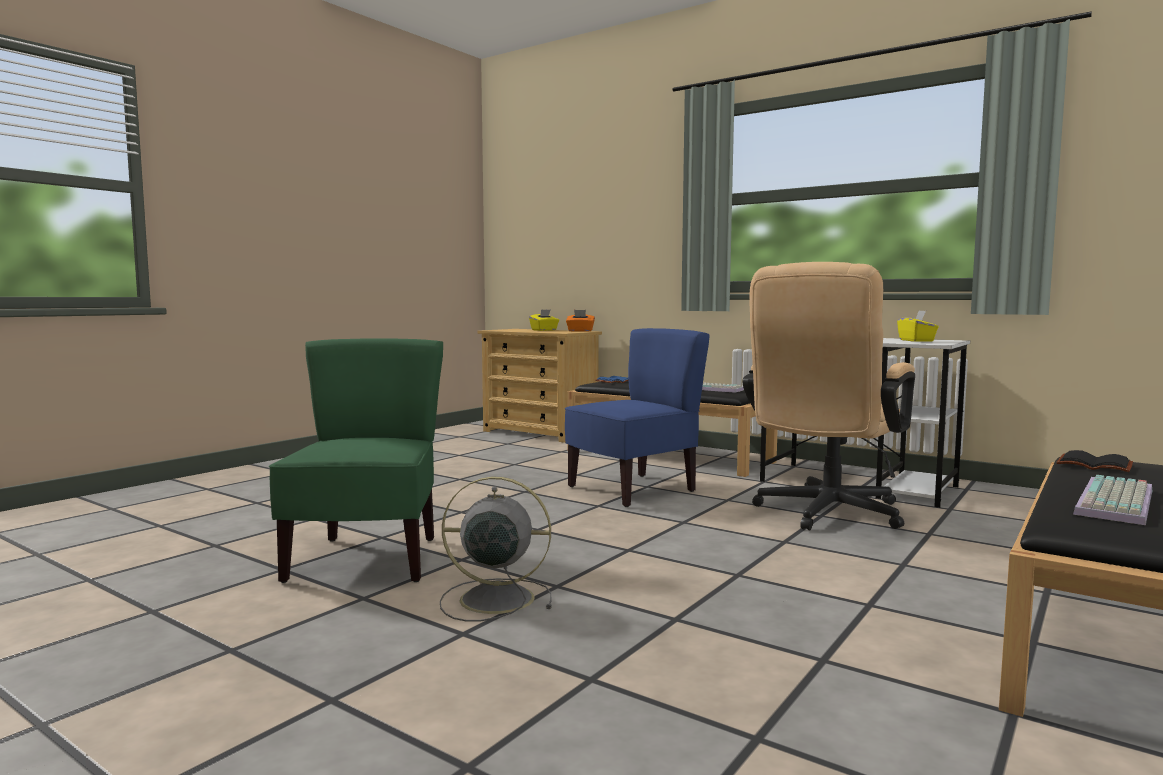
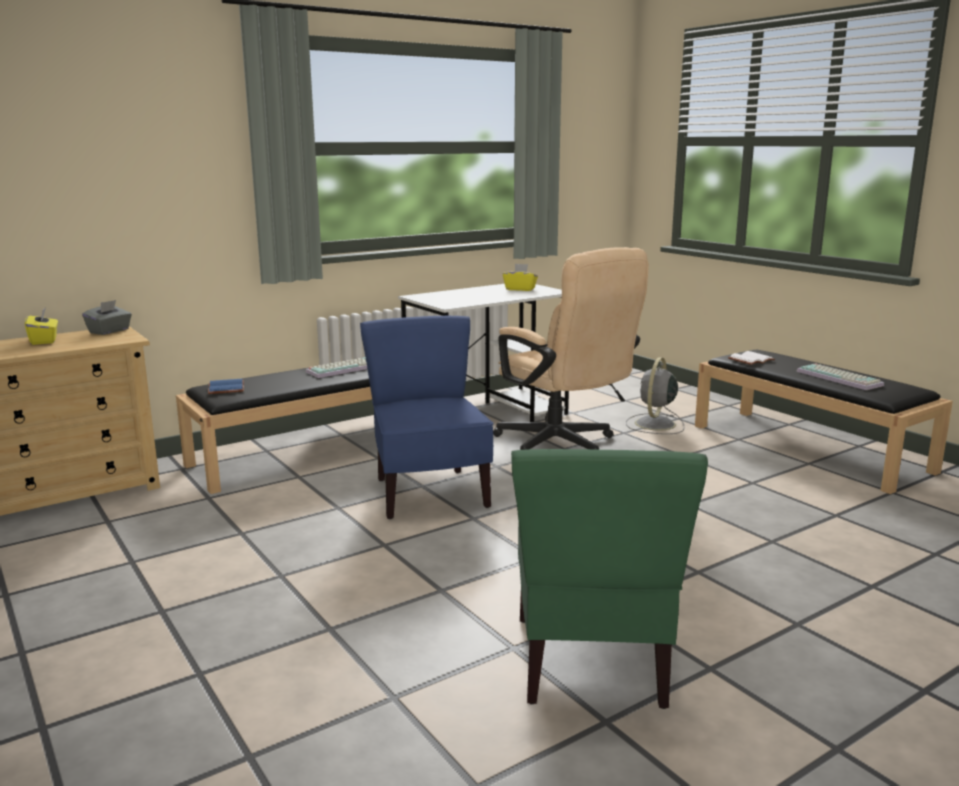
camera: 70 degrees left, 10 degrees up
(367, 559) = (592, 661): green chair -> green chair turned 105 degrees counterclockwise
(493, 599) = (724, 602): grey fan -> grey fan (654, 424)
(580, 331) = (109, 331): orange tissue box -> grey tissue box
(1092, 465) = (751, 360): black book -> white book

